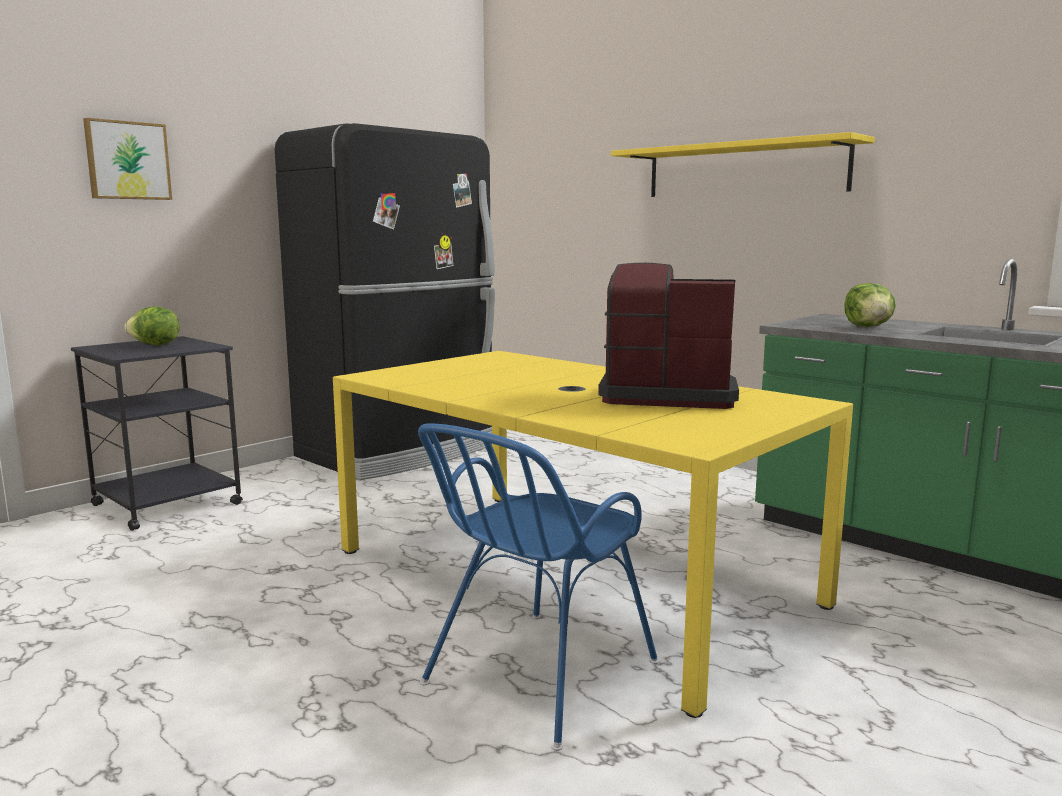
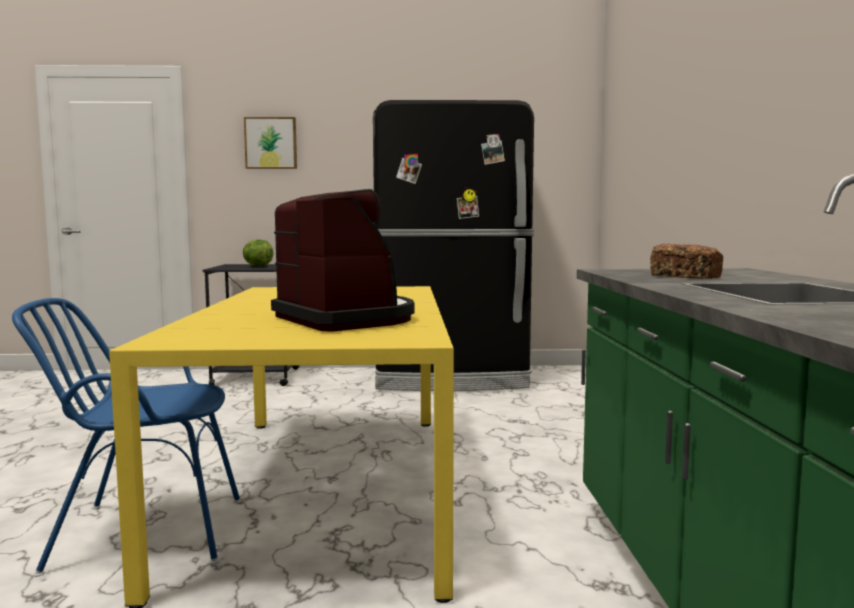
camera: 45 degrees right, 5 degrees down
(743, 170) = (729, 97): yellow shelf -> none
(868, 327) = (685, 276): lettuce -> bread

